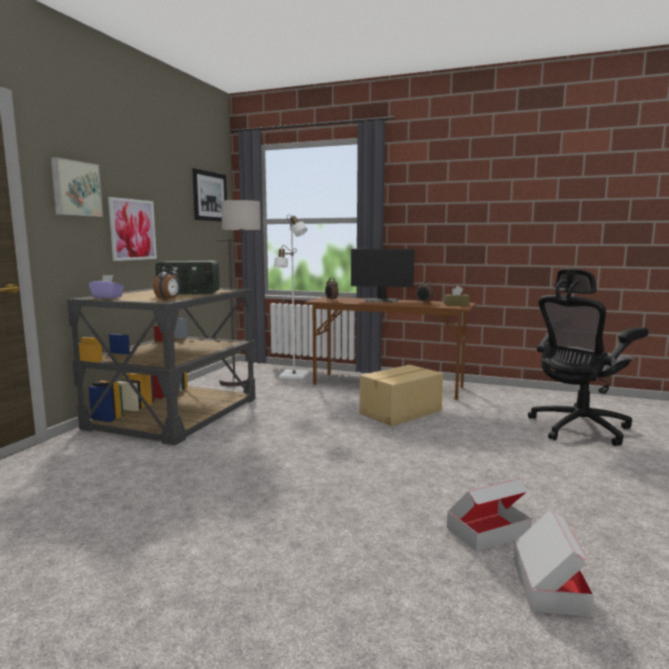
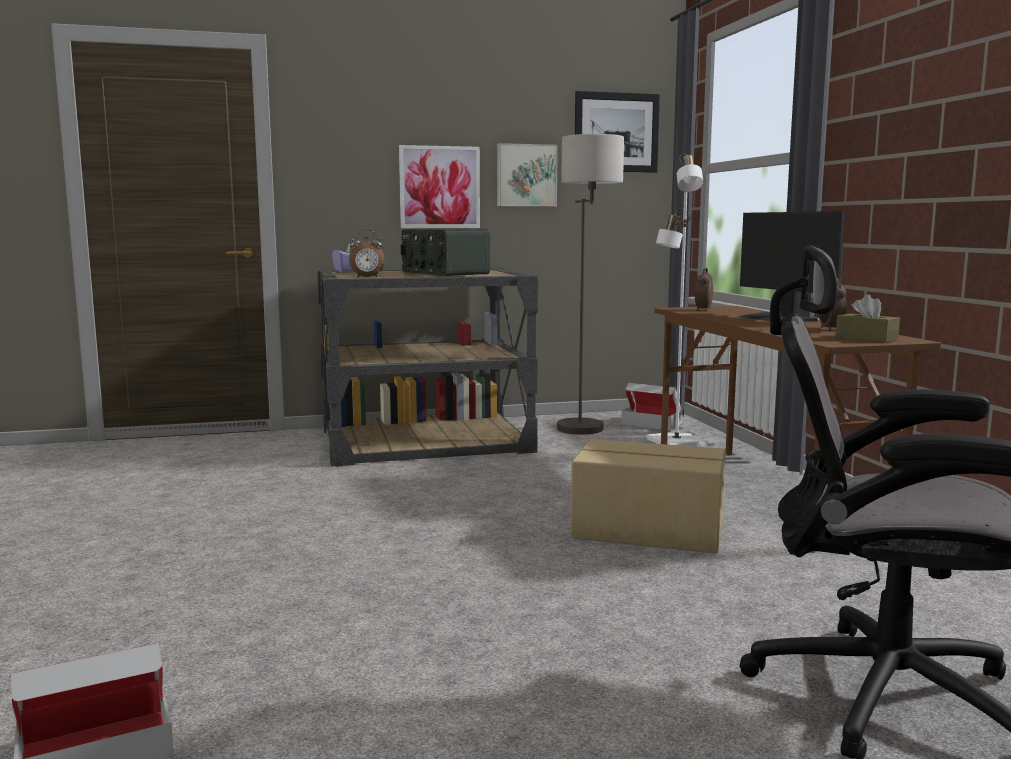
camera: 55 degrees right, 0 degrees up
(75, 188) = (347, 138): picture -> picture (526, 175)
(488, 531) = (244, 678): cardboard box -> cardboard box (652, 423)

